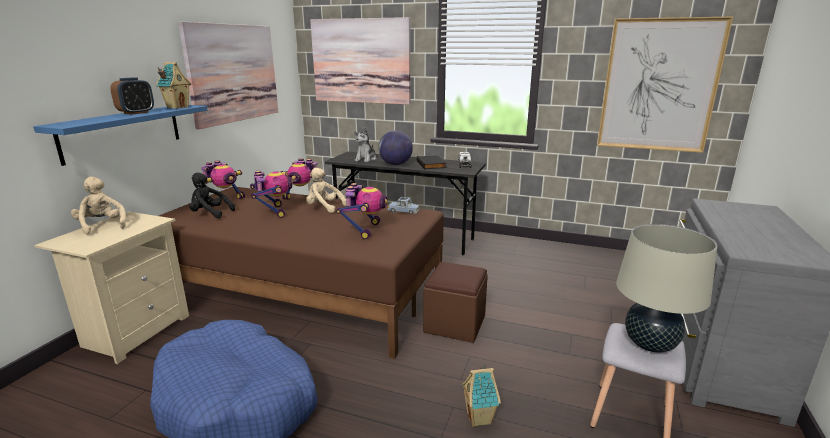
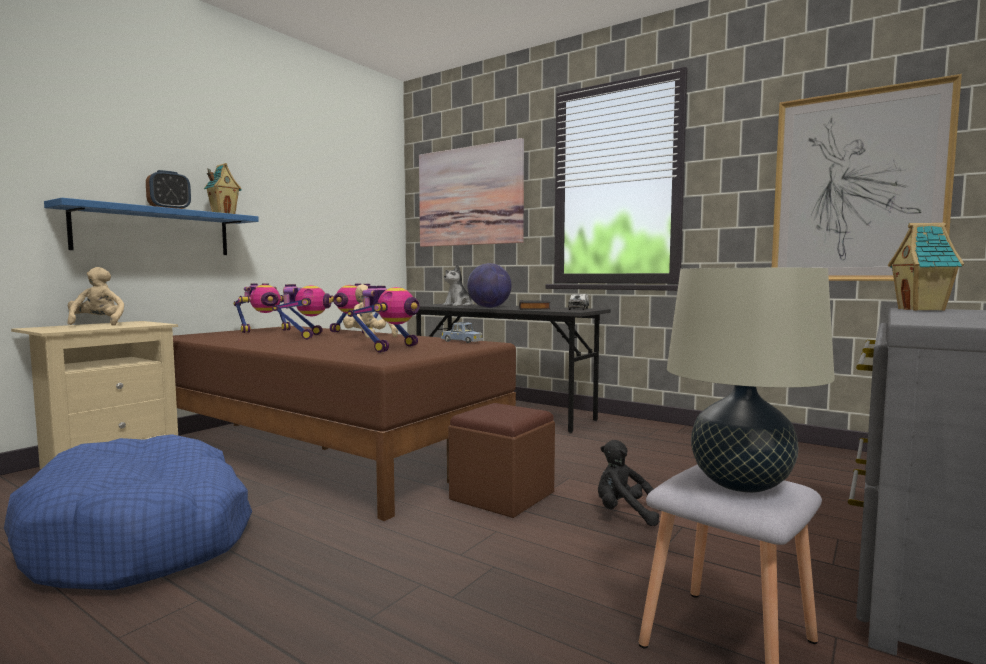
camera: 15 degrees right, 15 degrees down
(210, 214) = (234, 335): black plush toy -> black plush toy (625, 513)
(233, 73) = (313, 199): picture -> none
(480, 418) = (452, 604): toy house -> toy house (922, 309)

